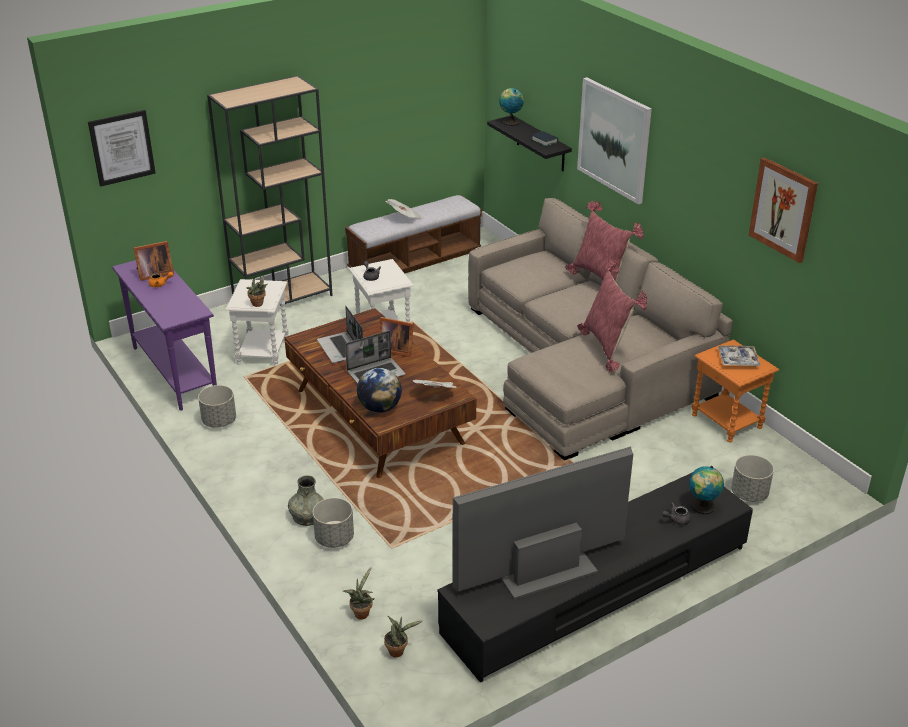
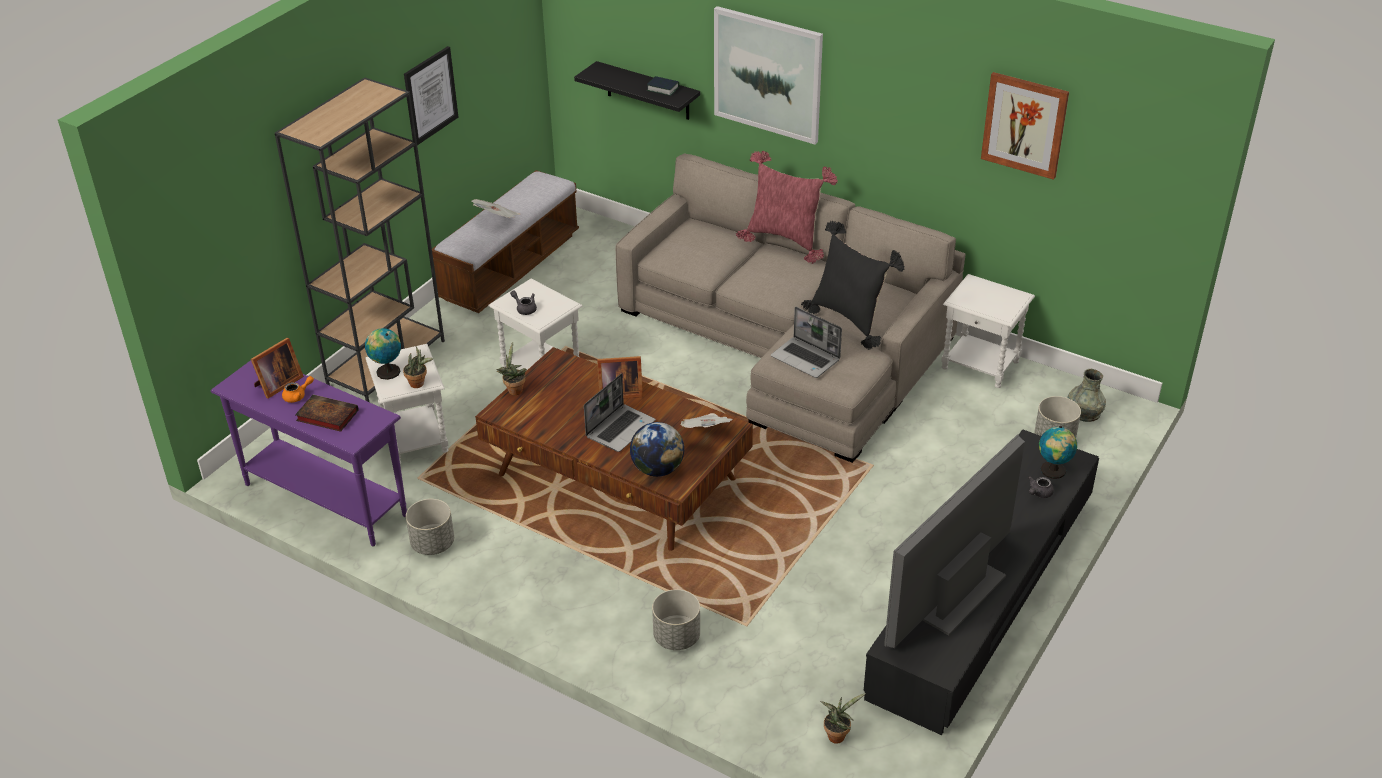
camera: 25 degrees left, 5 degrees up
(122, 147) = (190, 231): picture -> picture (430, 95)
(166, 301) = (326, 416): none -> book
(307, 516) = (626, 622): grey vase -> grey vase (1084, 412)
(341, 349) = (556, 410): laptop -> laptop (806, 358)
(361, 612) = (768, 708): potted plant -> potted plant (514, 389)
(510, 122) = (602, 71): globe -> globe (386, 371)
(608, 351) = (850, 324): red pillow -> black pillow
(727, 420) = (980, 364): orange side table -> white side table
(738, 360) = (990, 297): tray -> none

